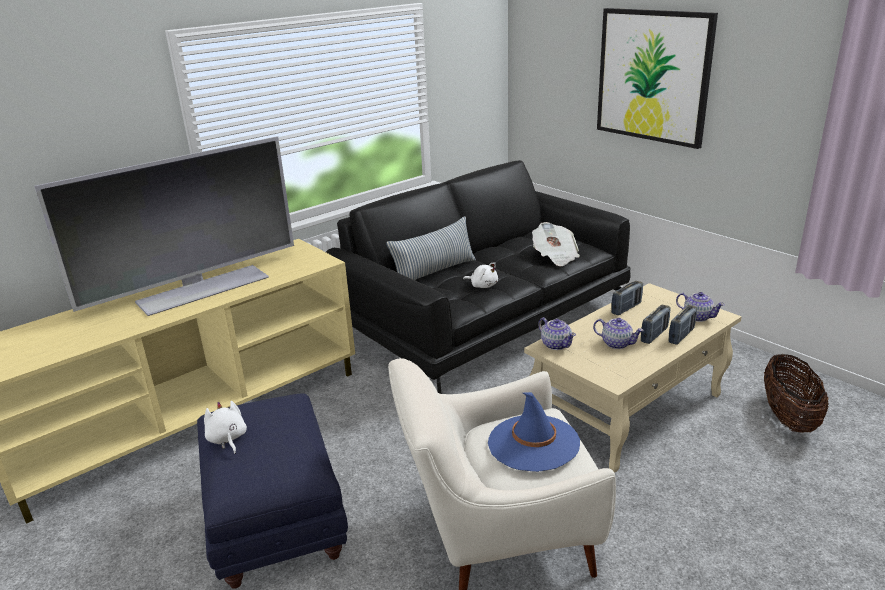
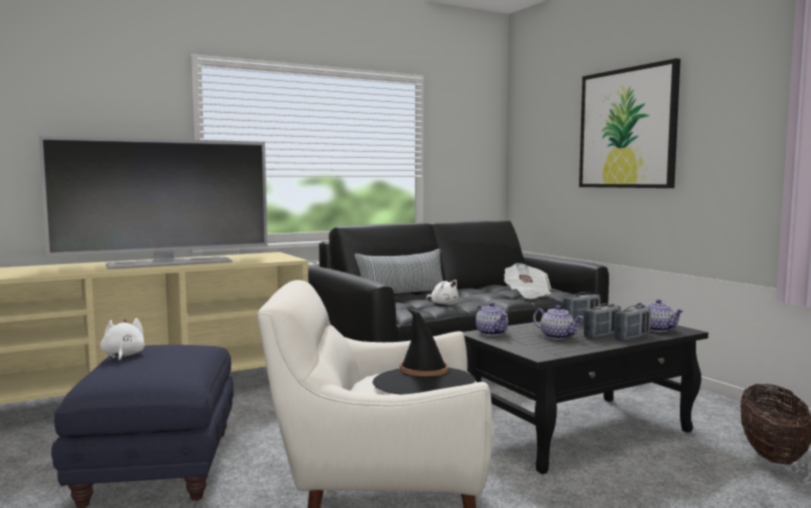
camera: 10 degrees right, 20 degrees down
(533, 443) = (423, 382): blue hat -> black hat
(629, 408) = (581, 431): beige coffee table -> black coffee table

